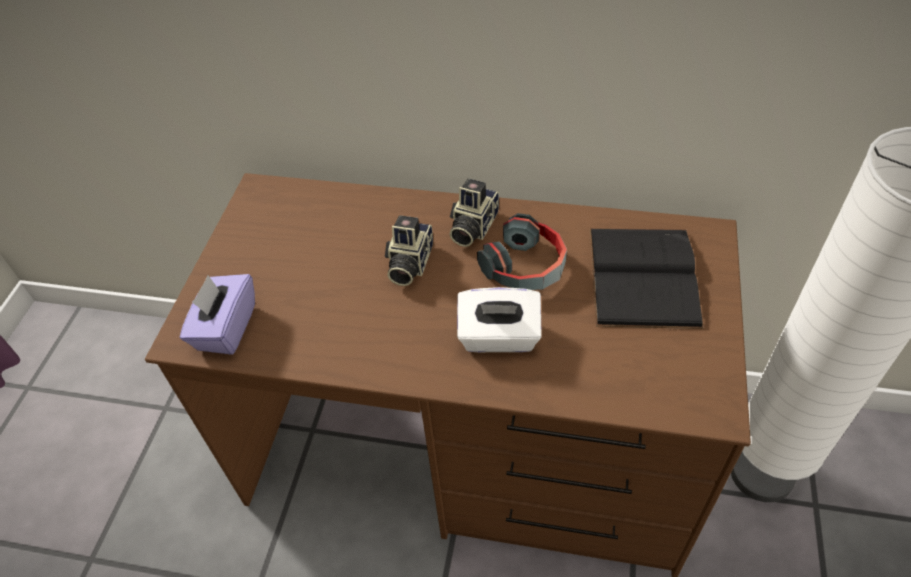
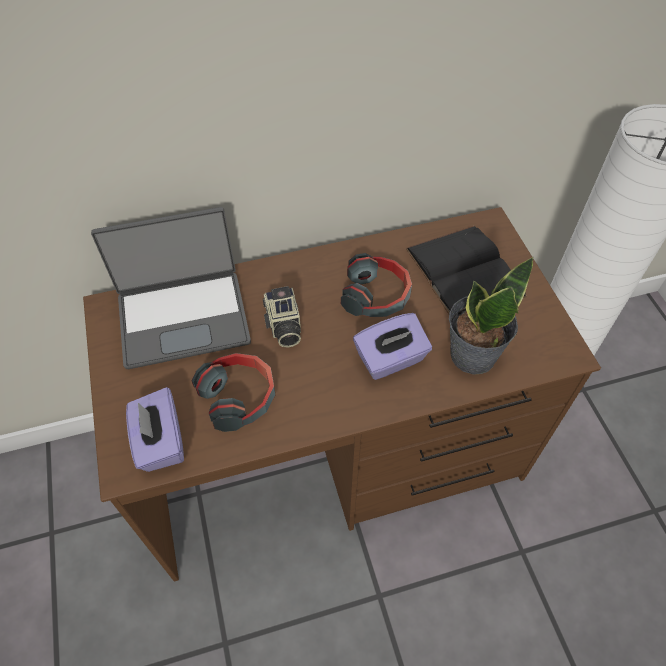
camera: 30 degrees left, 5 degrees up
(319, 222) = (183, 317): none -> laptop
(323, 315) = (239, 397): none -> headphones
(471, 227) = (315, 277): camera -> none
(499, 337) = (391, 359): white tissue box -> purple tissue box
(594, 367) = (471, 354): none -> potted plant

